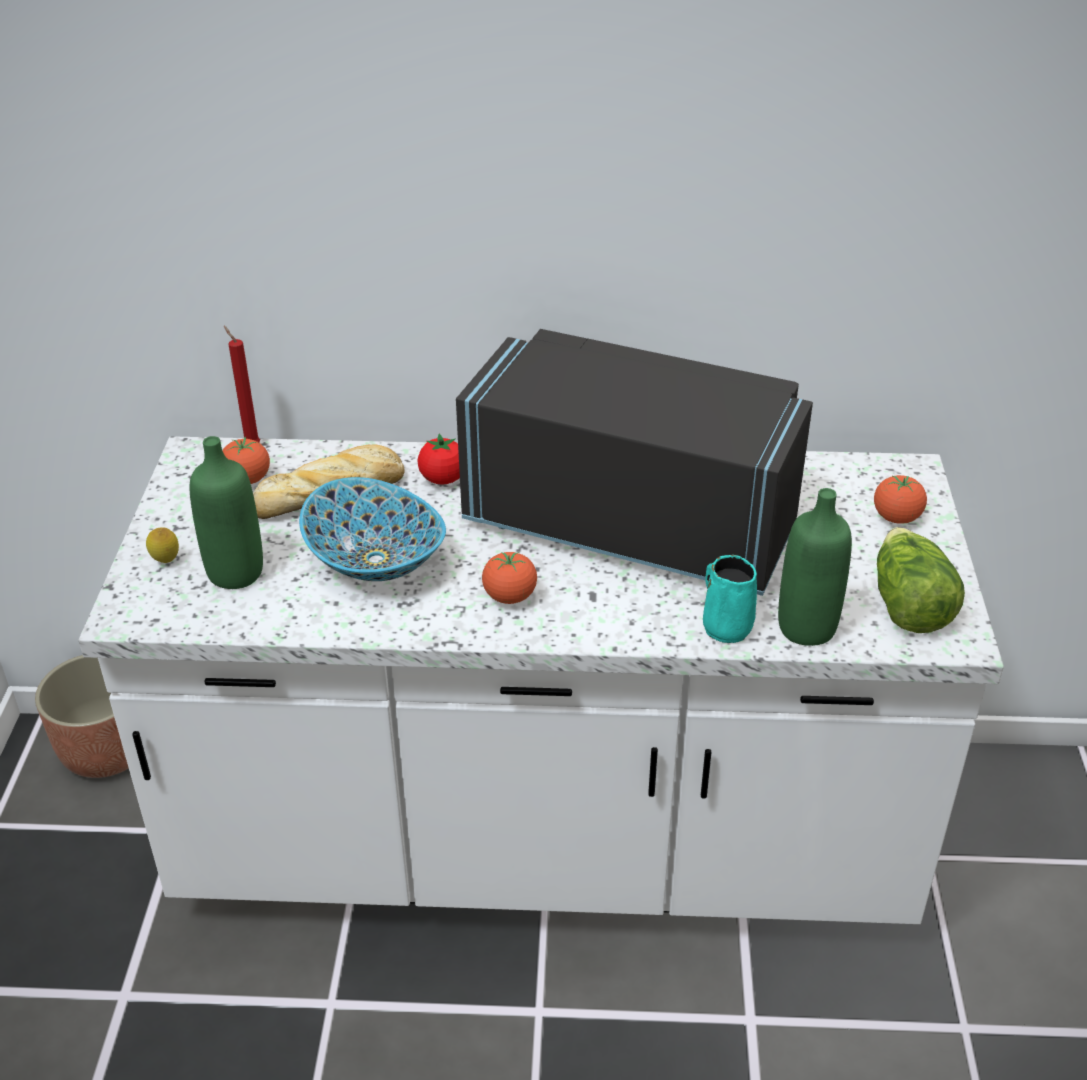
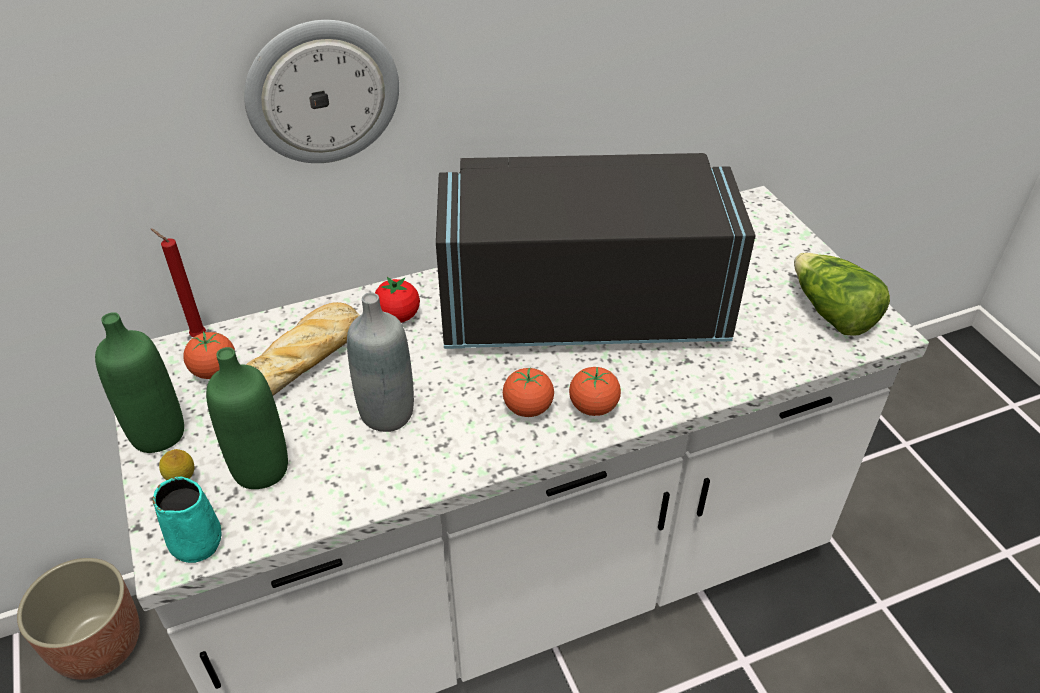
camera: 25 degrees left, 5 degrees up
(375, 561) = (387, 413): bowl -> grey bottle
(410, 231) = (322, 92): none -> wall clock
(725, 626) = (716, 376): turquoise mug -> turquoise mug (195, 541)
(806, 628) = (775, 357): green bottle -> green bottle (158, 434)
(896, 518) = (772, 245): tomato -> tomato (593, 407)

